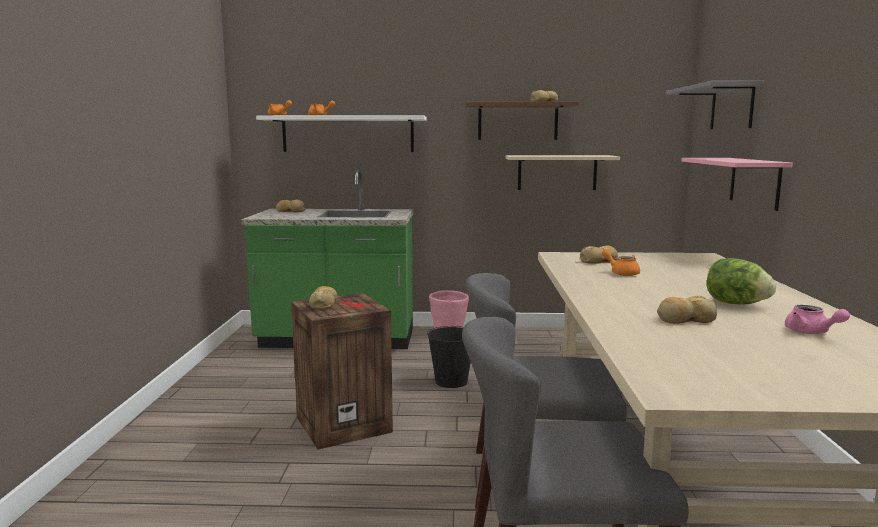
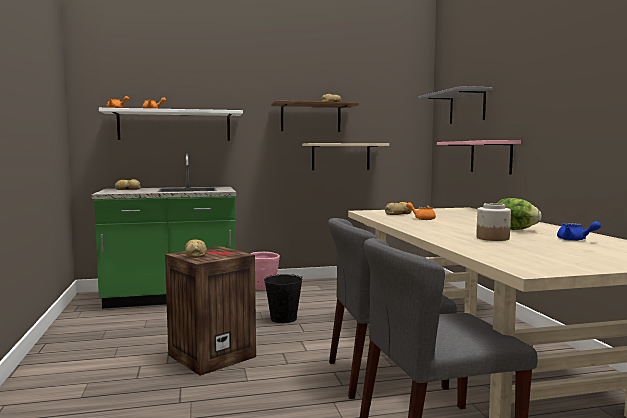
camera: 15 degrees left, 5 degrees down
(684, 319) = (493, 238): bread -> jar
(811, 332) = (575, 240): pink teapot -> blue teapot

